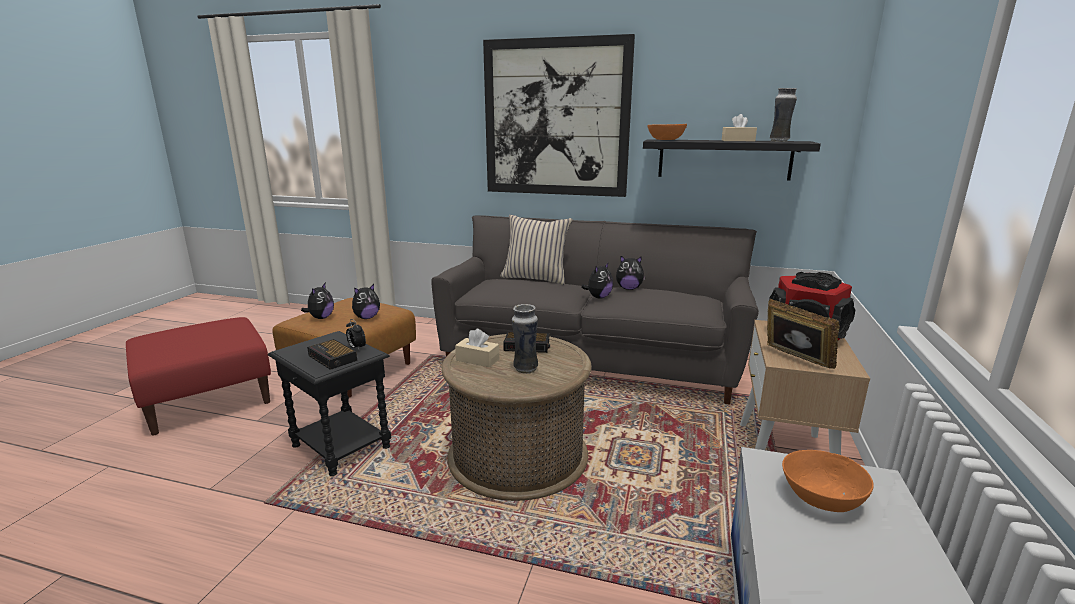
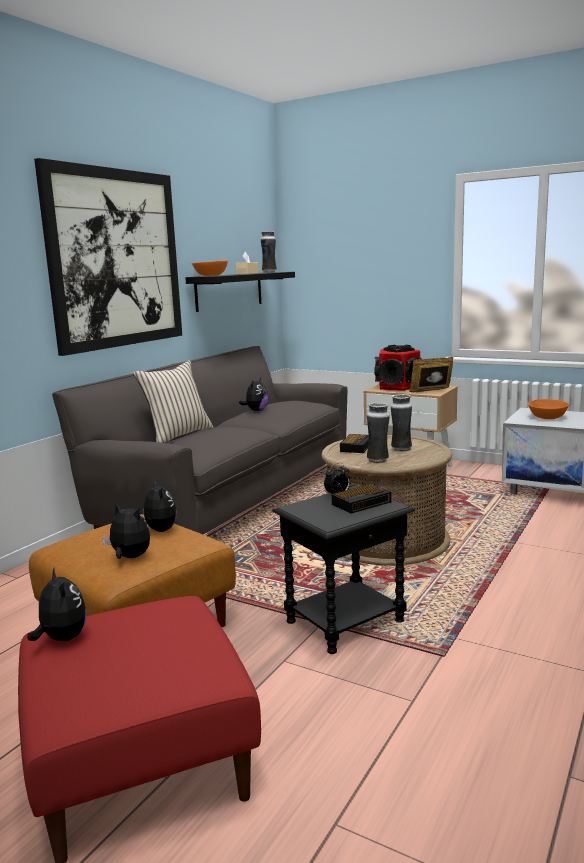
camera: 75 degrees left, 5 degrees down
(477, 360) = (378, 460): beige tissue box -> vase
(598, 297) = (256, 423): plush toy -> plush toy (62, 638)

